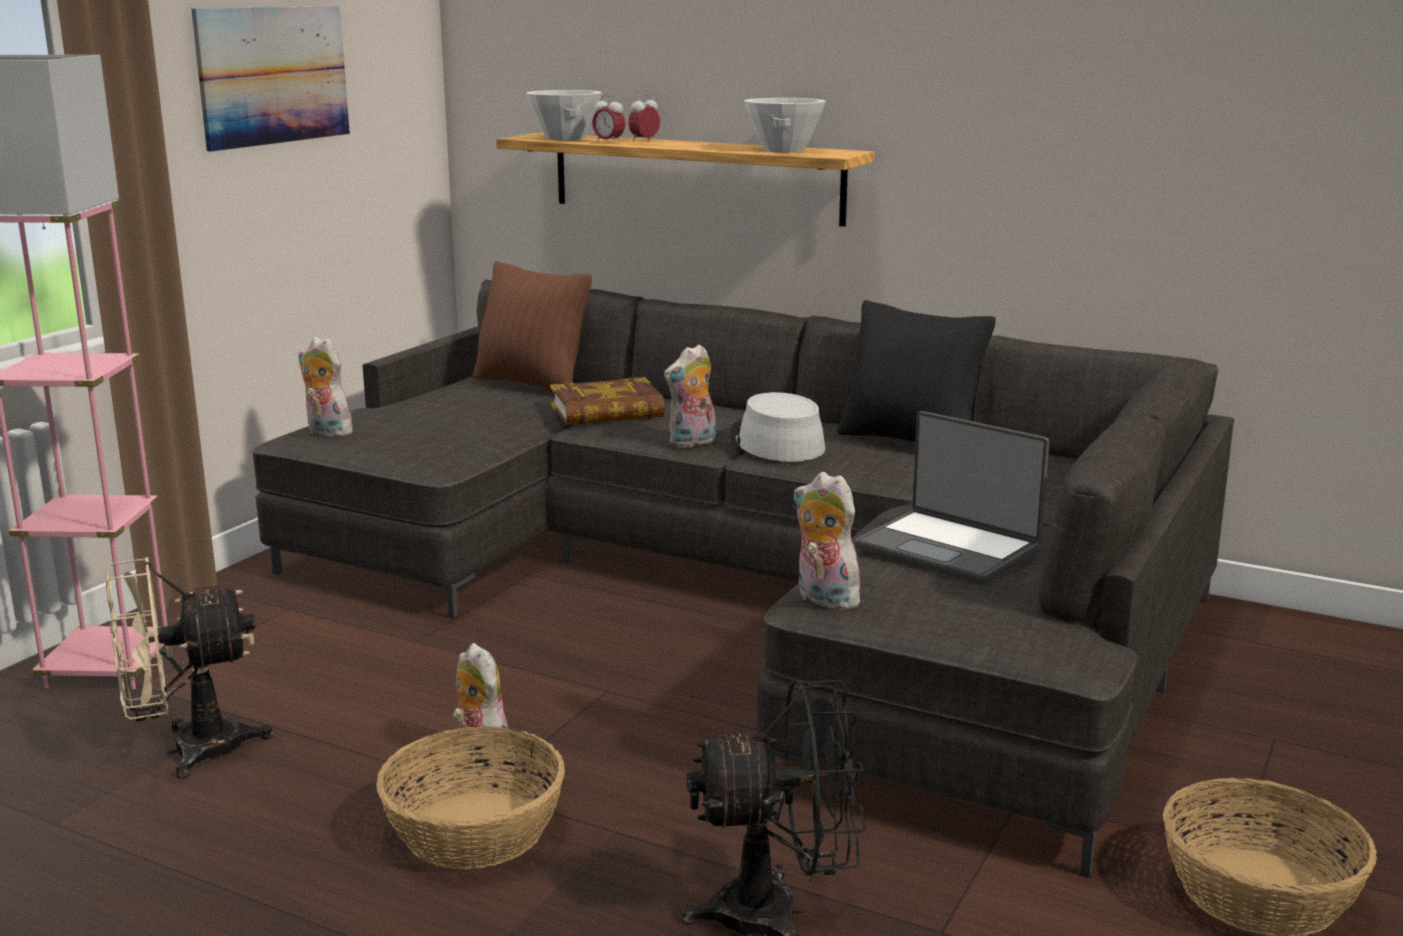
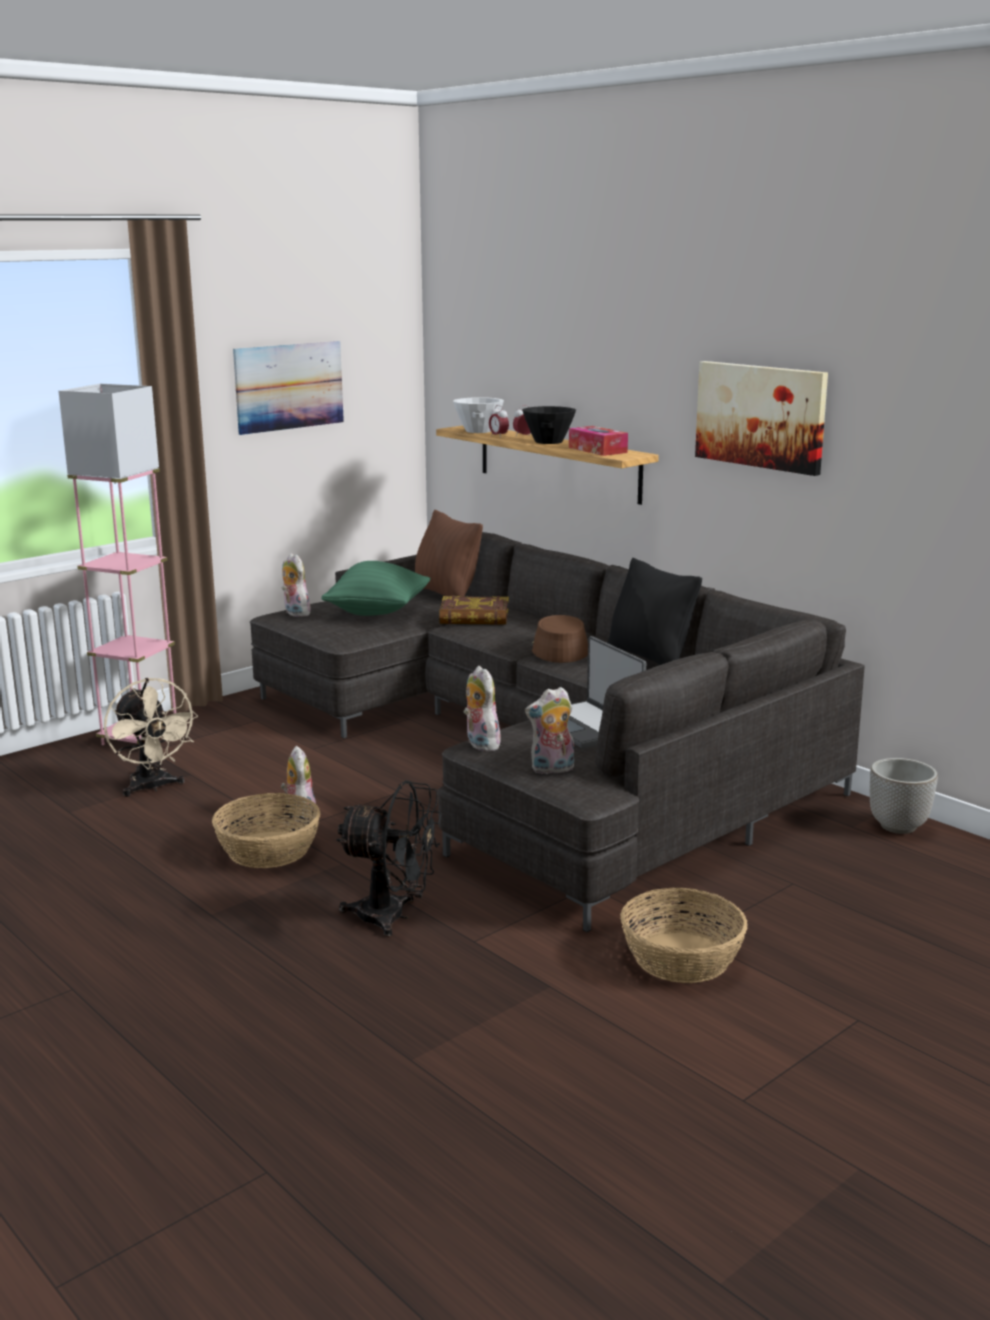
camera: 20 degrees right, 0 degrees up
(188, 751) = (153, 787): beige fan -> beige fan turned 120 degrees counterclockwise
(456, 418) = (378, 612): none -> green pillow
(692, 443) = (507, 643): plush toy -> plush toy (552, 770)
(694, 144) = (549, 441): none -> black bowl
(776, 442) = (559, 649): grey hat -> brown hat
(783, 150) = (597, 450): white bowl -> tissue box
(1054, 81) = (761, 416): none -> picture
(1308, 633) = (898, 826): none -> planter

